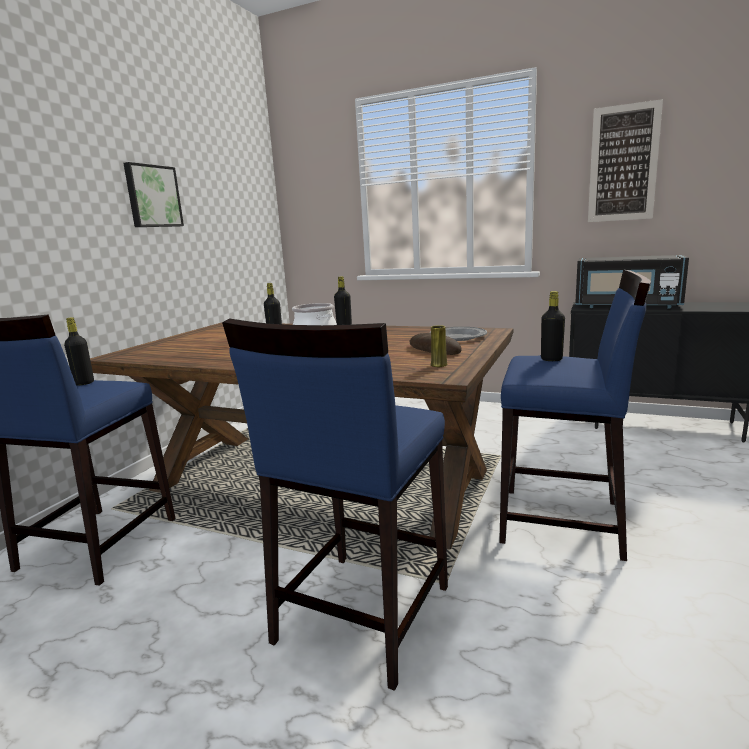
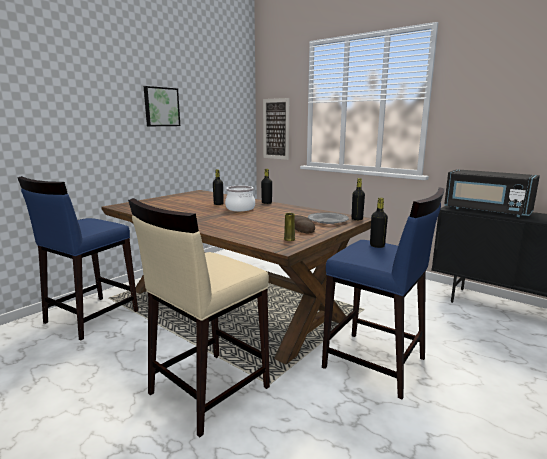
camera: 15 degrees right, 0 degrees up
(84, 383) = (93, 221): black bottle -> black bottle (357, 219)
(361, 614) = (207, 390): blue stool -> beige stool
(623, 164) = (499, 98): picture -> picture (276, 129)

